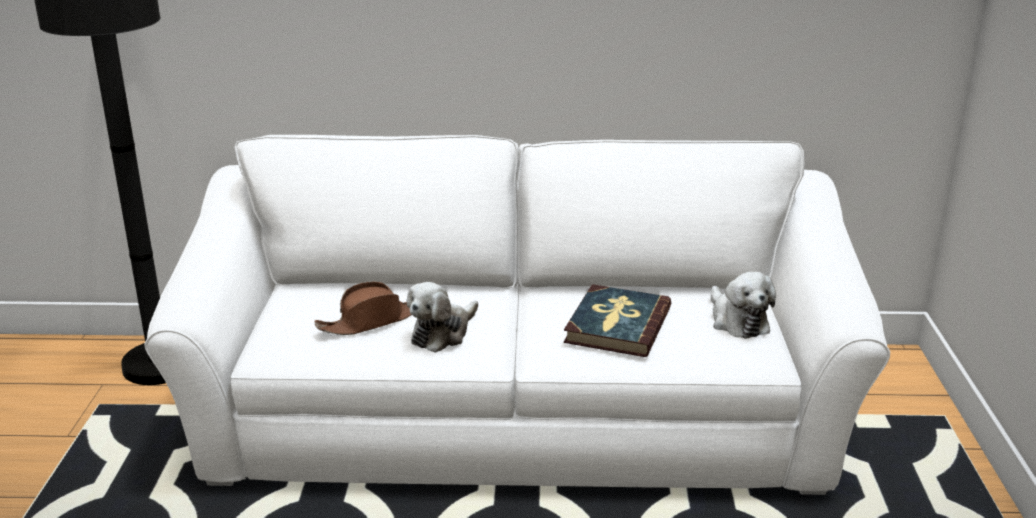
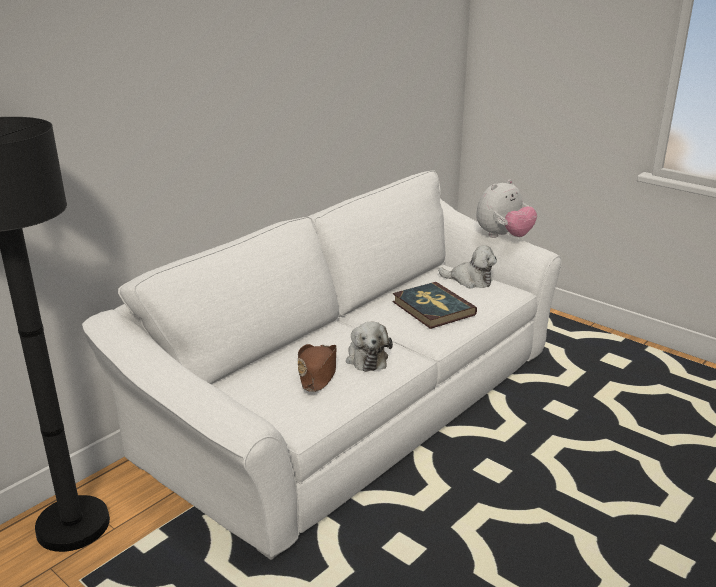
camera: 50 degrees left, 0 degrees up
(834, 279) = (503, 237): none -> plush toy

